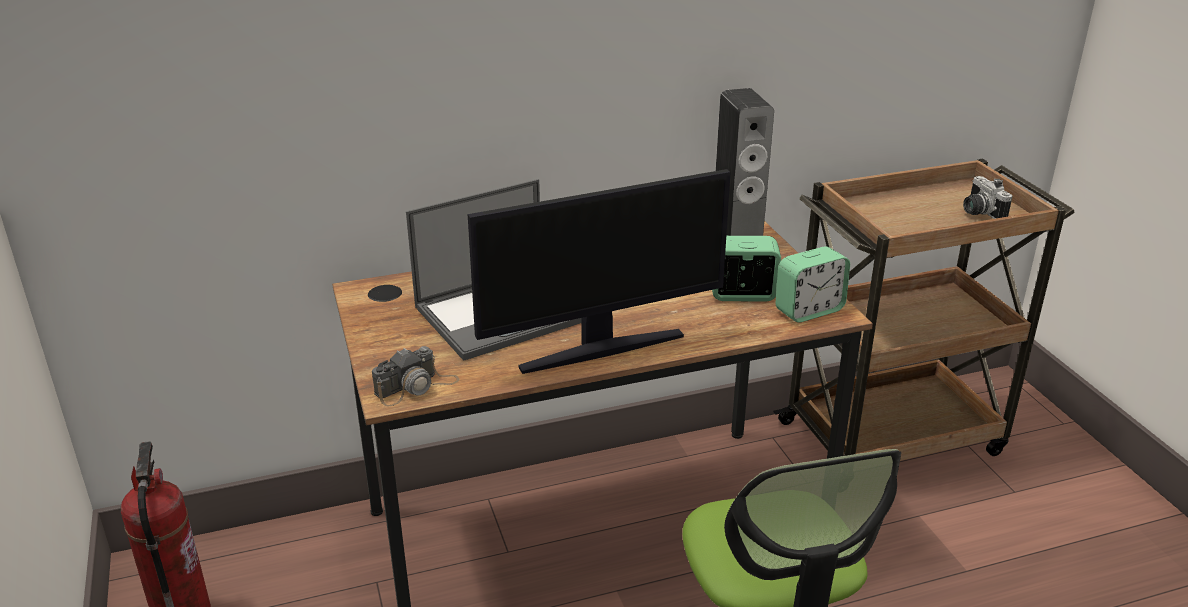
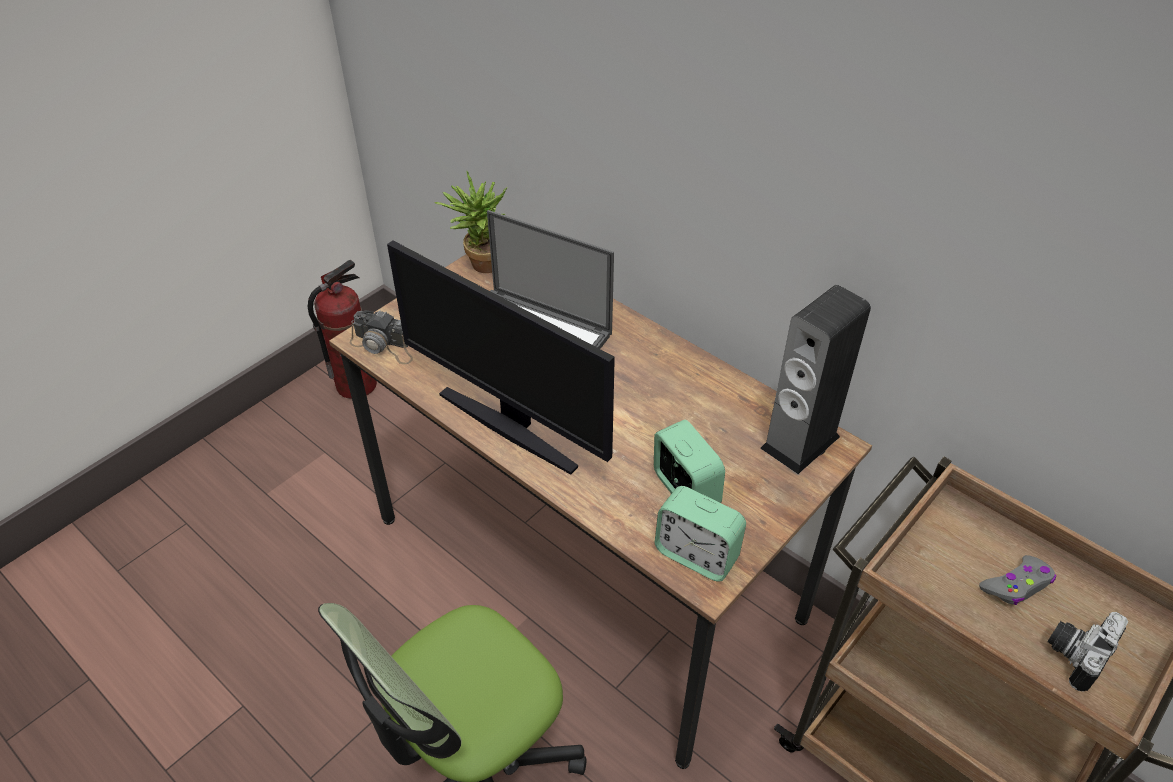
camera: 60 degrees right, 15 degrees up
(366, 303) = (480, 264): none -> potted plant
(921, 209) = (1017, 585): none -> grey game controller

